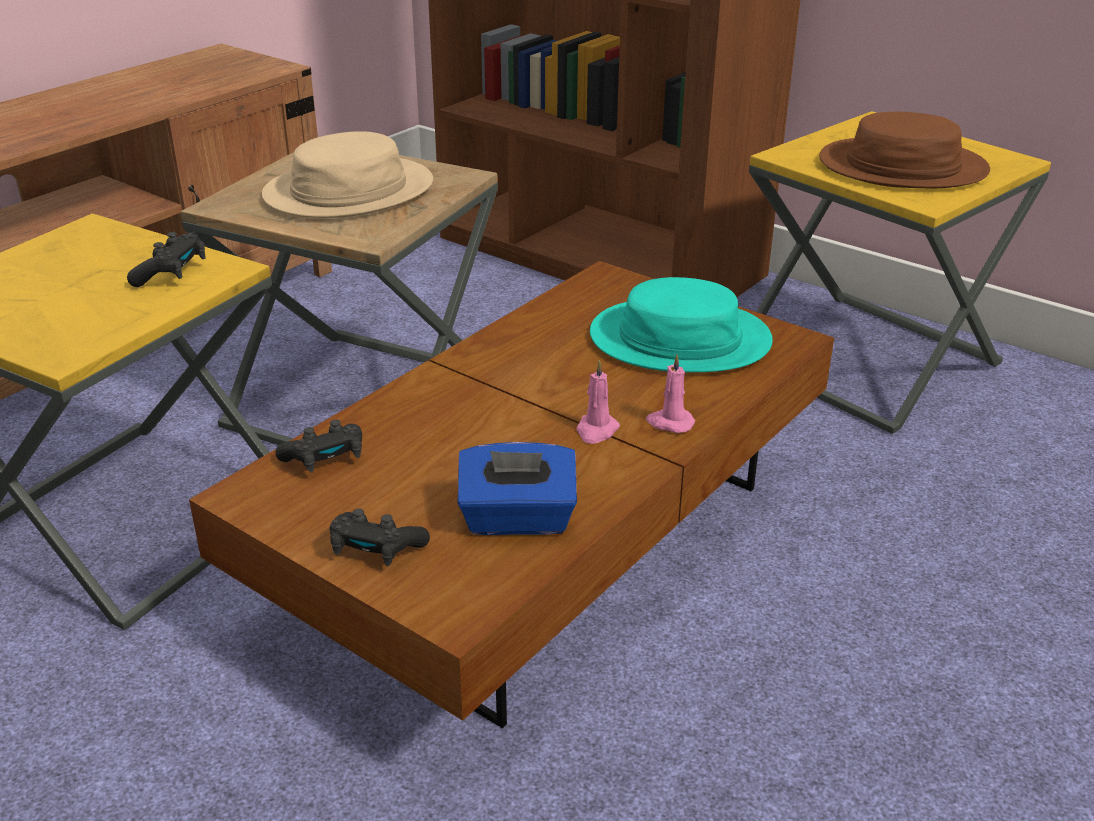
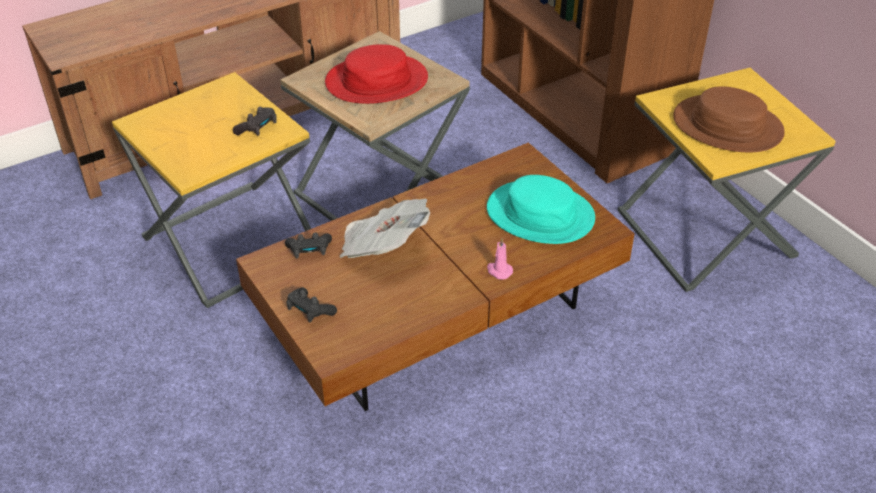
camera: 20 degrees right, 10 degrees up
(349, 191) = (376, 81): beige hat -> red hat
(455, 428) = (383, 247): none -> newspaper
(517, 519) = (386, 311): blue tissue box -> none
(596, 431) = (456, 266): pink candle -> none

